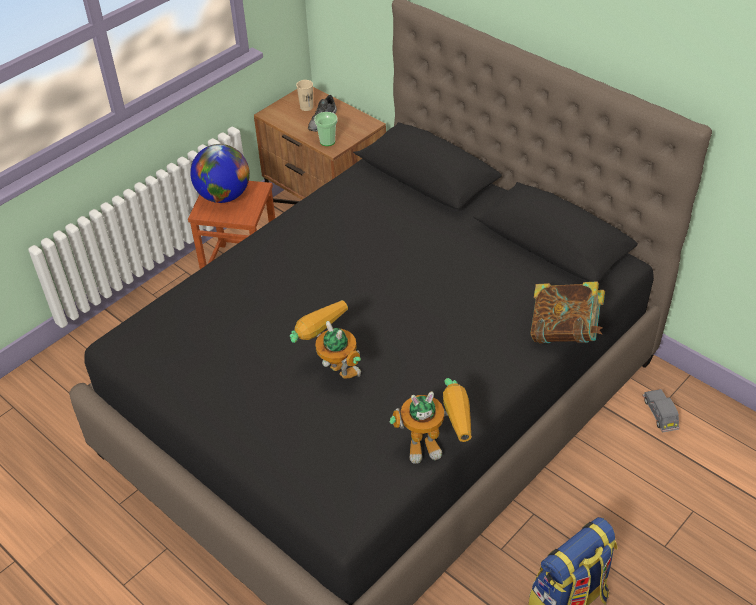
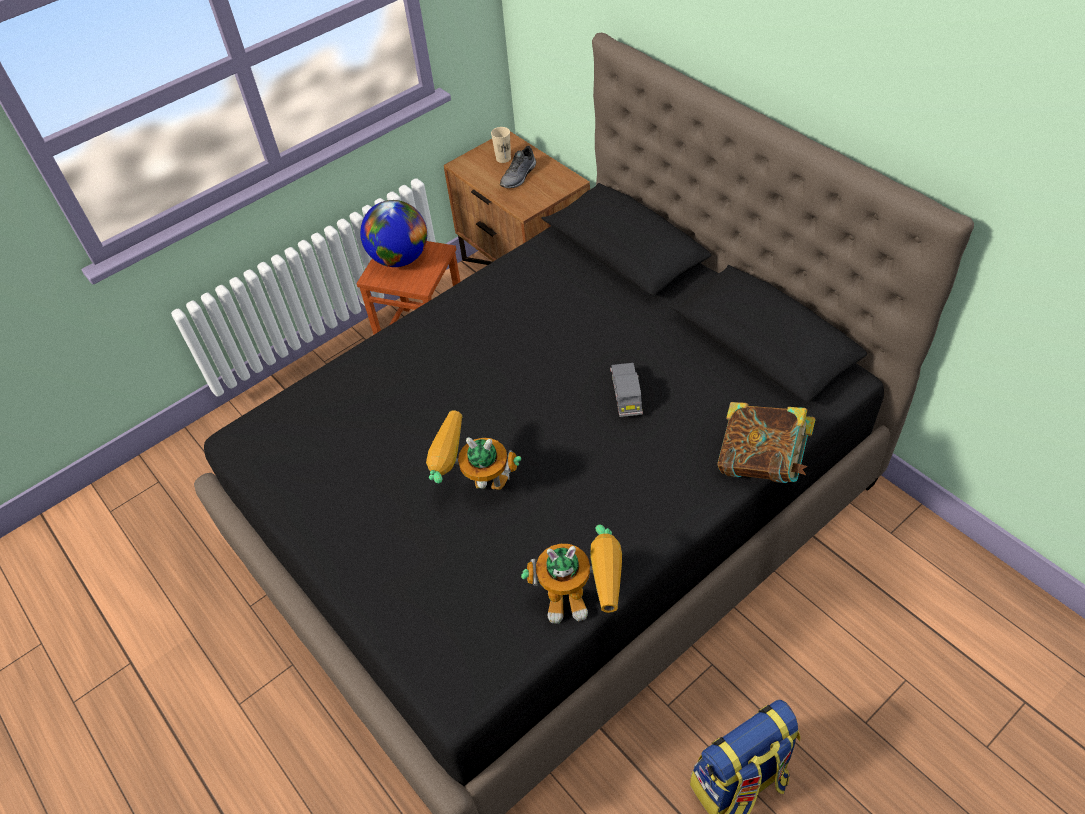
camera: 10 degrees right, 5 degrees up
(327, 141) = (520, 201): cup -> none
(332, 368) = (475, 488): toy robot -> toy robot turned 45 degrees counterclockwise
(660, 415) = (879, 552): grey toy car -> grey toy car (626, 395)

